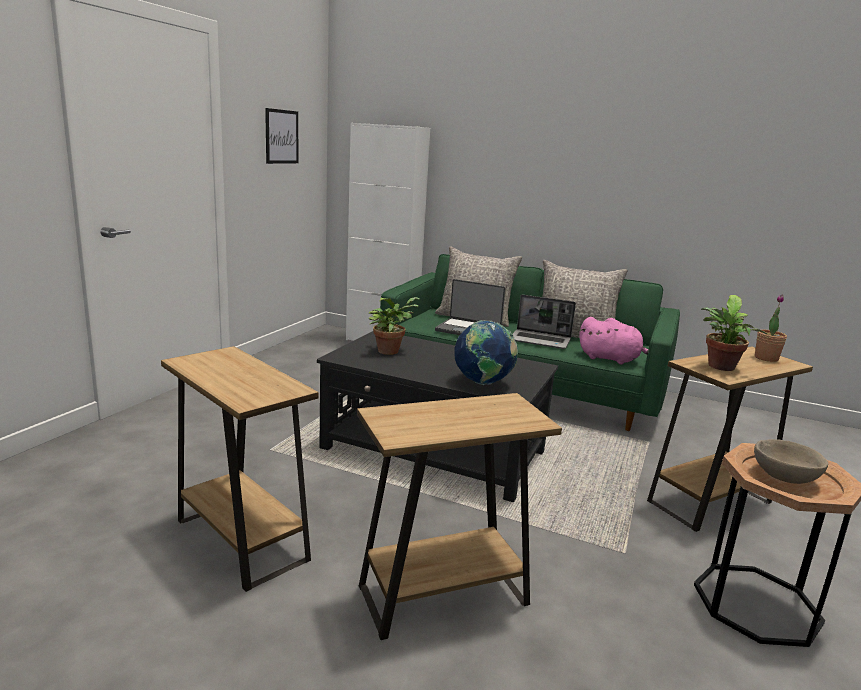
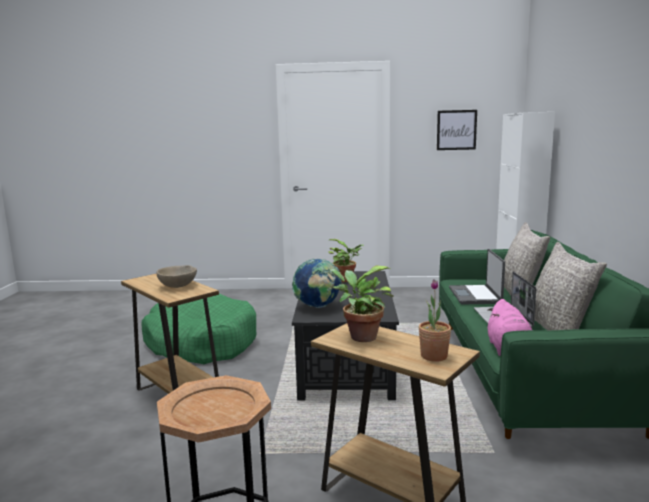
camera: 70 degrees right, 5 degrees down
(242, 540) = (201, 342): brown side table -> green dog bed
(785, 477) = (213, 405): beige bowl -> beige bowl (178, 286)

